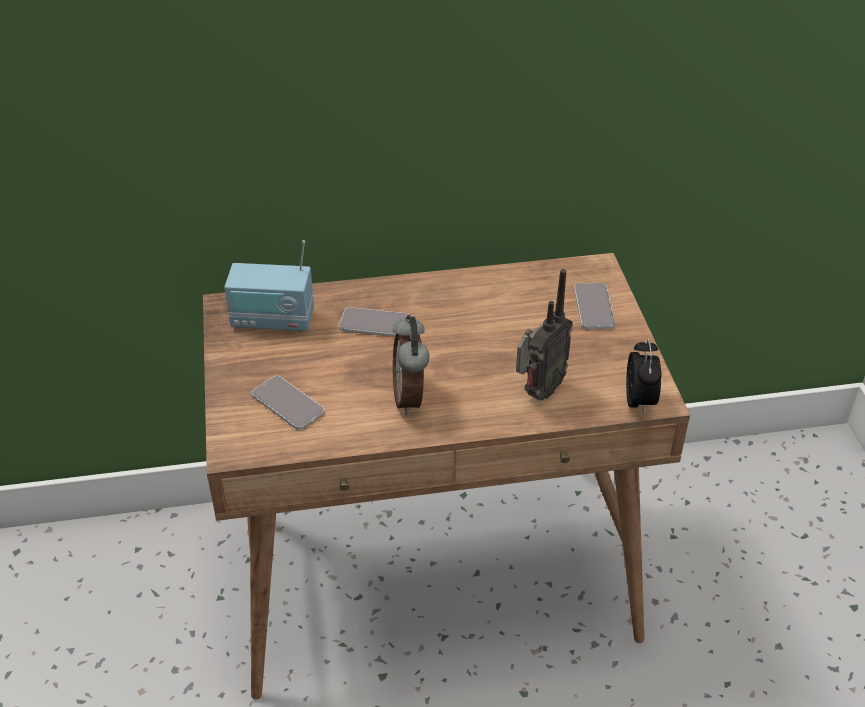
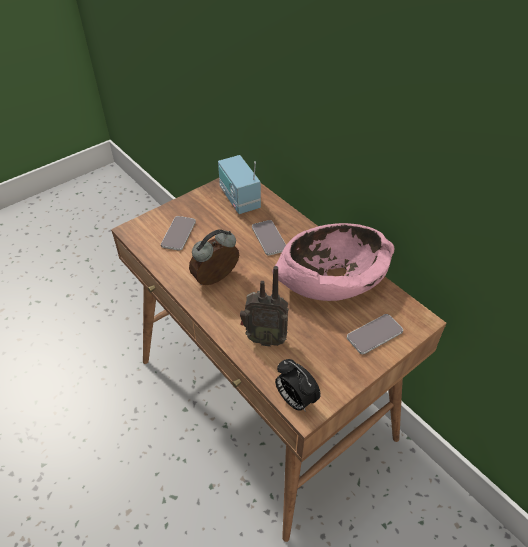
camera: 60 degrees right, 5 degrees up
(490, 303) = (331, 280): none -> pink bowl
(639, 402) = (295, 399): alarm clock -> alarm clock turned 75 degrees clockwise

